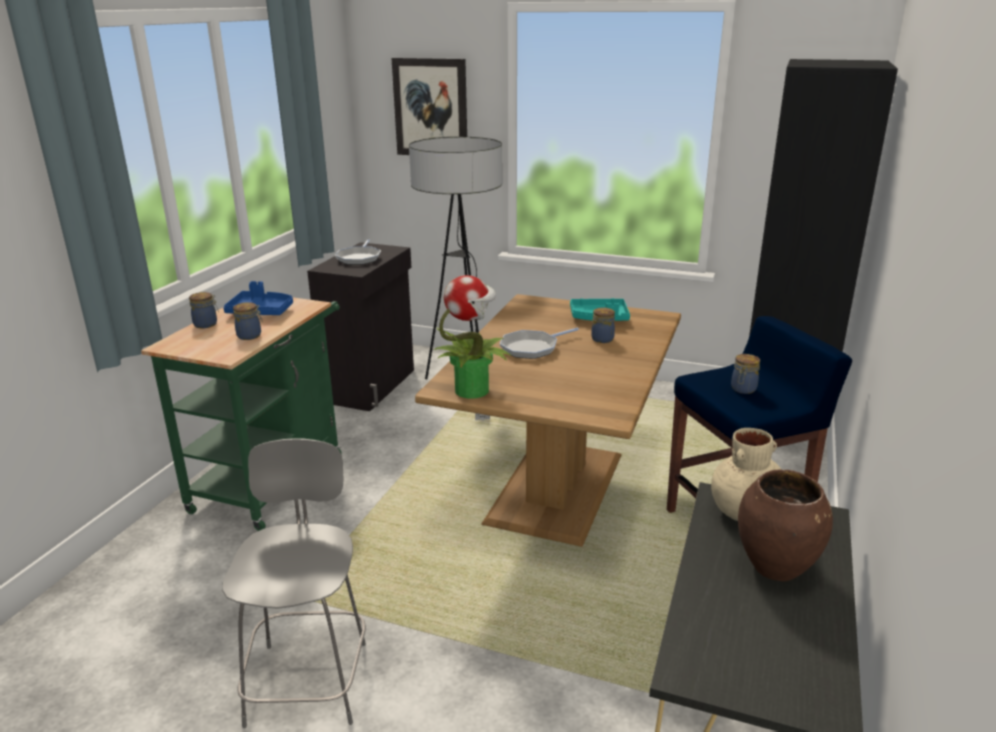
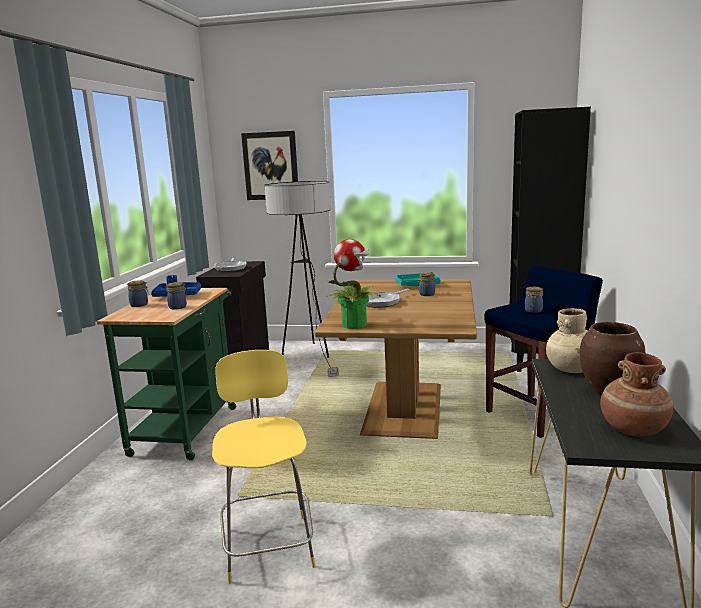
camera: 10 degrees left, 10 degrees down
(309, 678) = (268, 544): grey stool -> yellow stool
(771, 650) = (633, 429): none -> brown vase

